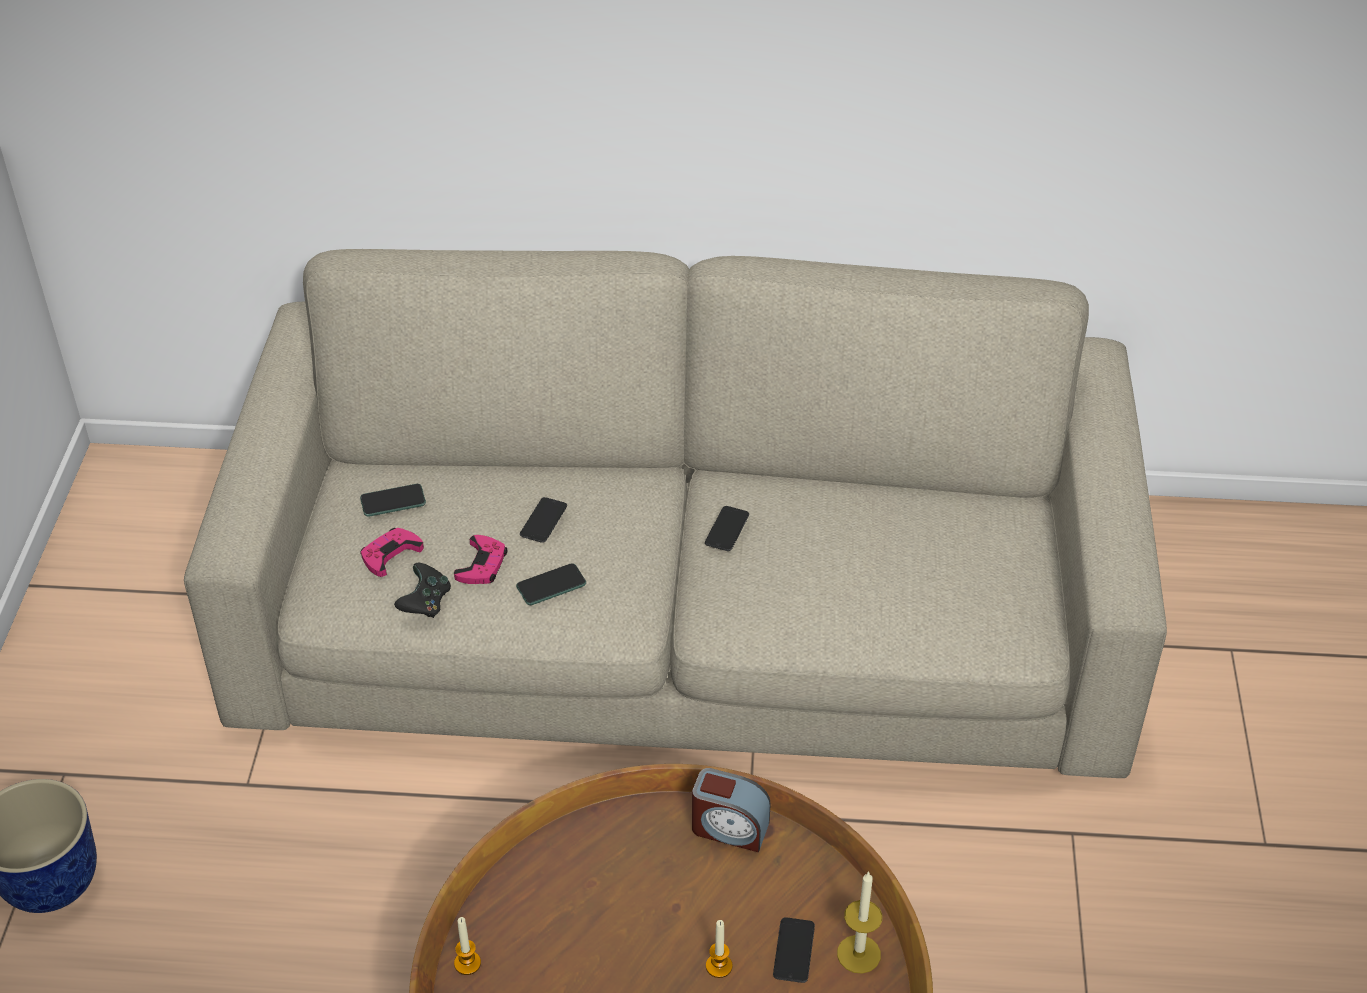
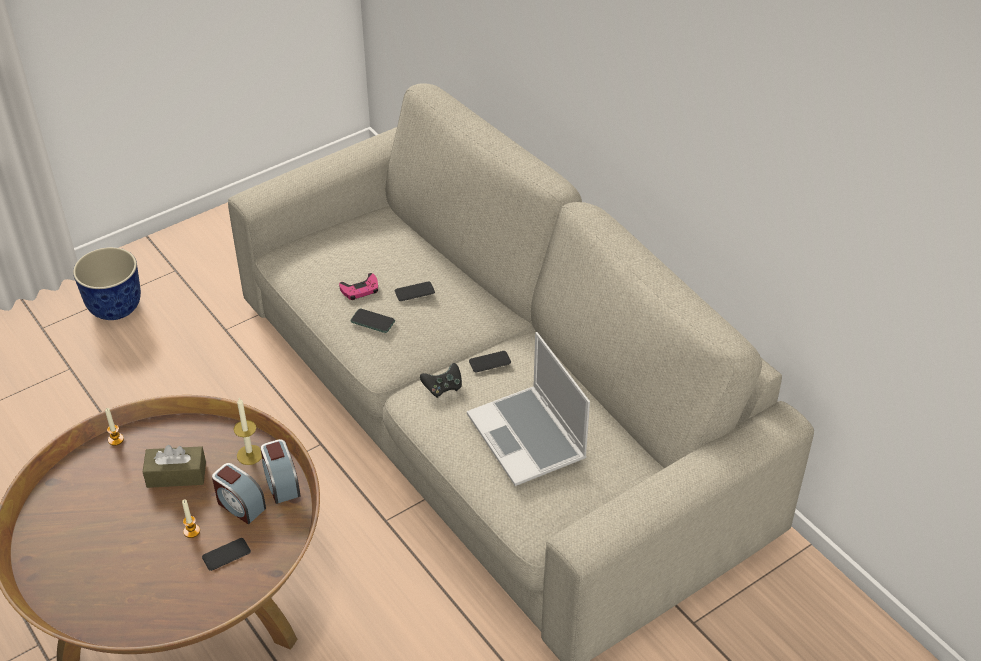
camera: 50 degrees right, 0 degrees up
(390, 554) = (334, 256): pink game controller -> none
(393, 501) = (373, 236): phone -> none
(425, 603) = (315, 287): black game controller -> black game controller (443, 388)
(602, 930) = (176, 475): none -> brown tissue box
(723, 891) = (240, 505): none -> alarm clock
(858, 954) = (246, 582): candle -> candle (249, 455)
(888, 565) = (528, 438): none -> laptop

